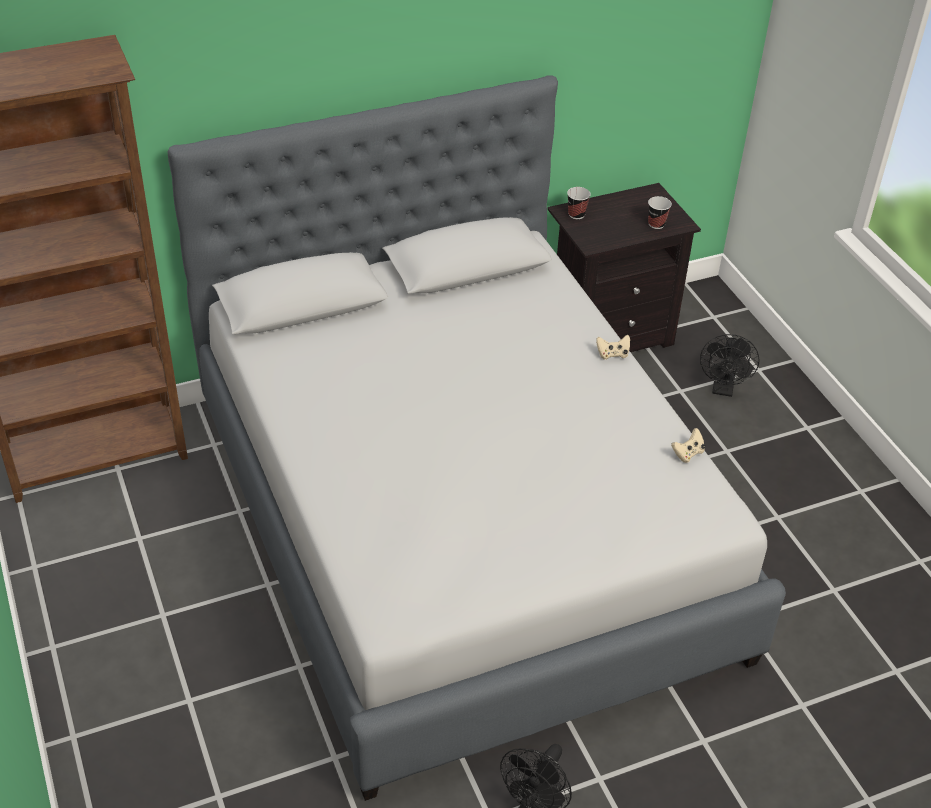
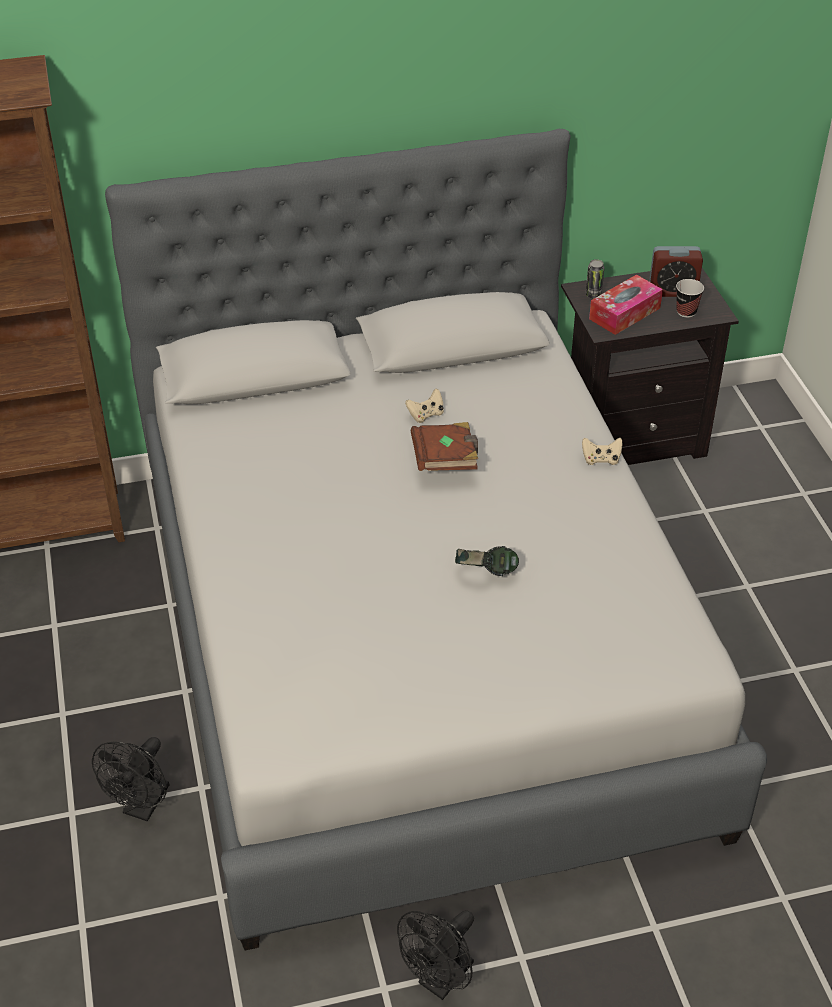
camera: 10 degrees right, 0 degrees up
(483, 366) = (445, 461): none -> brown book
(537, 459) = (486, 574): none -> headphones
(576, 214) = (593, 295): cup -> can
(606, 229) = (624, 313): none -> tissue box
(641, 207) = (672, 291): none -> alarm clock
(688, 453) = (666, 583): beige game controller -> beige game controller (426, 415)
(723, 389) = (757, 512): black fan -> black fan (143, 806)

